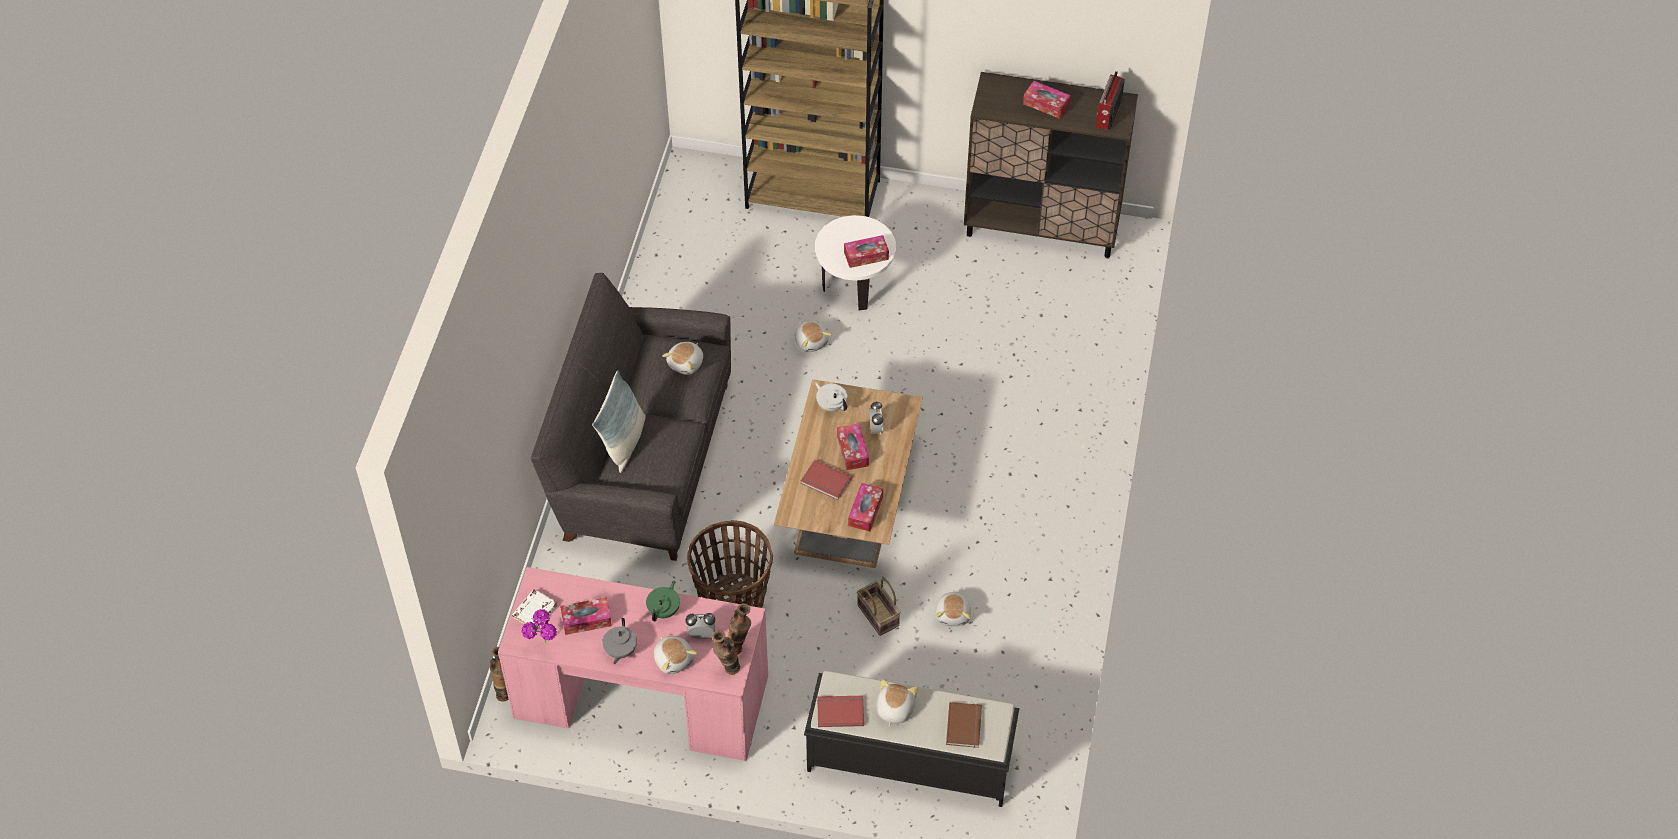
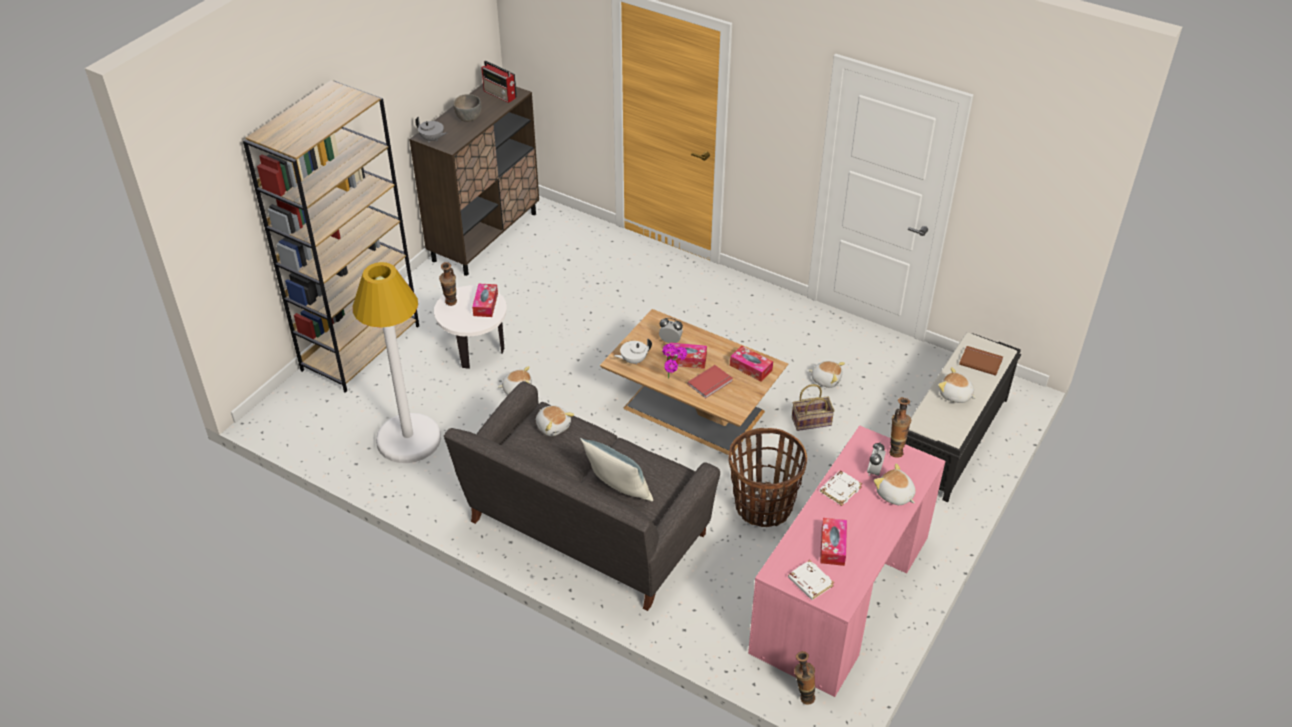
camera: 70 degrees left, 10 degrees down
(544, 648) = (854, 584): potted plant -> potted plant (673, 380)
(620, 651) = (874, 530): grey teapot -> grey teapot (432, 139)
(664, 610) = (840, 489): green teapot -> white book
(674, 659) = (894, 495): plush toy -> plush toy turned 120 degrees counterclockwise
(704, 281) = (408, 439): none -> white floor lamp
(727, 670) = (917, 463): vase -> vase (451, 304)
(840, 711) = (948, 426): red book -> none
(1046, 104) = (468, 118): tissue box -> grey bowl

